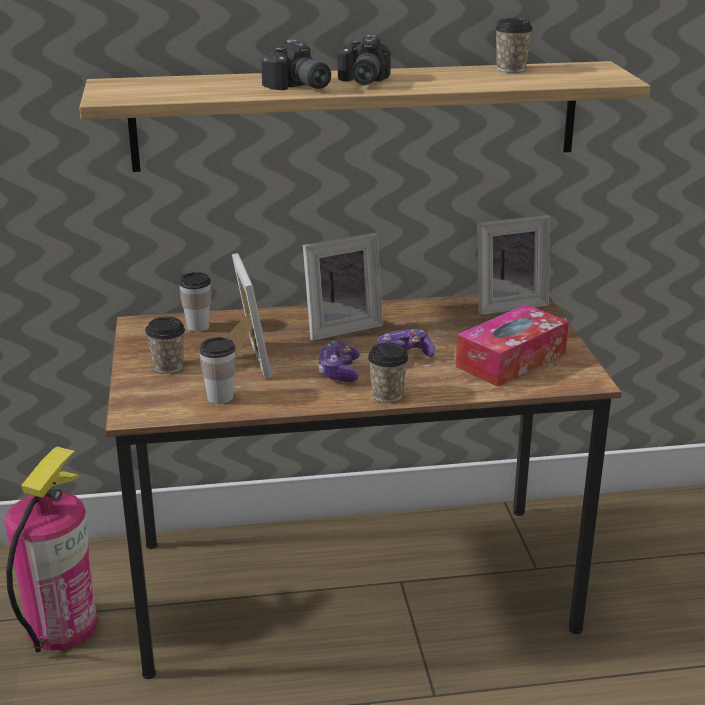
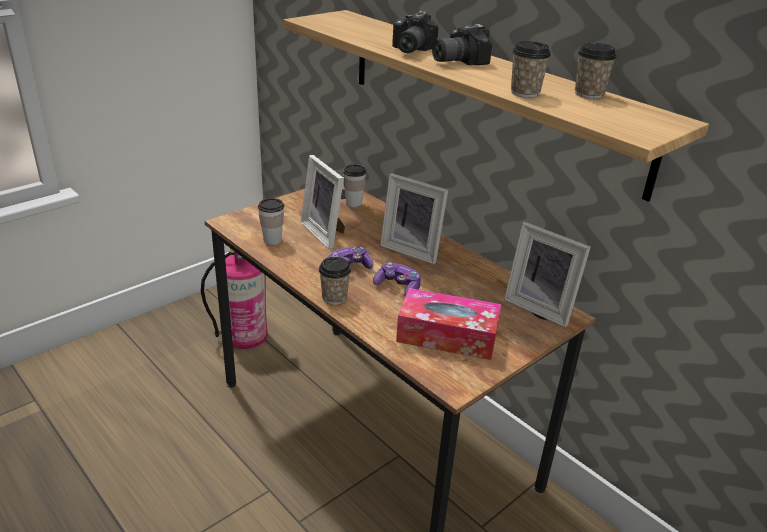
camera: 55 degrees right, 5 degrees up
(168, 367) = (294, 212): cup -> cup (525, 93)
(245, 361) = (326, 233): picture frame -> picture frame turned 105 degrees clockwise

